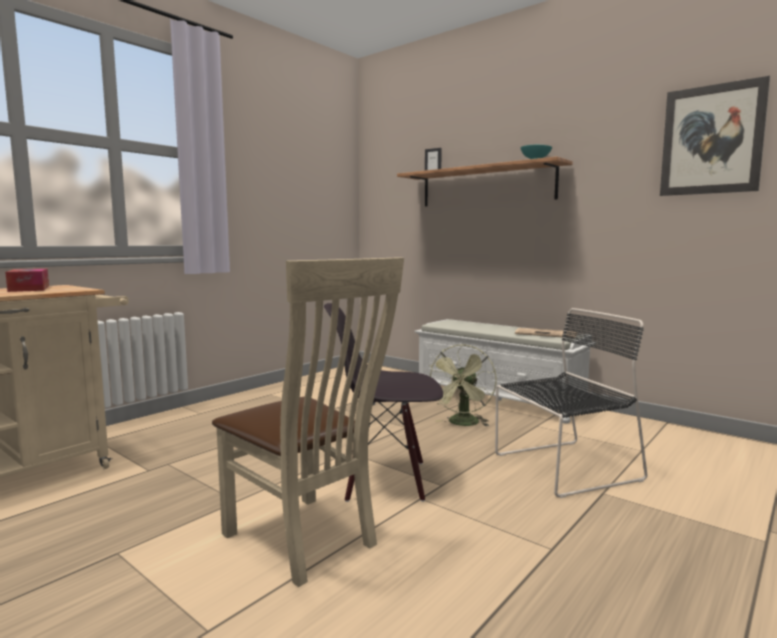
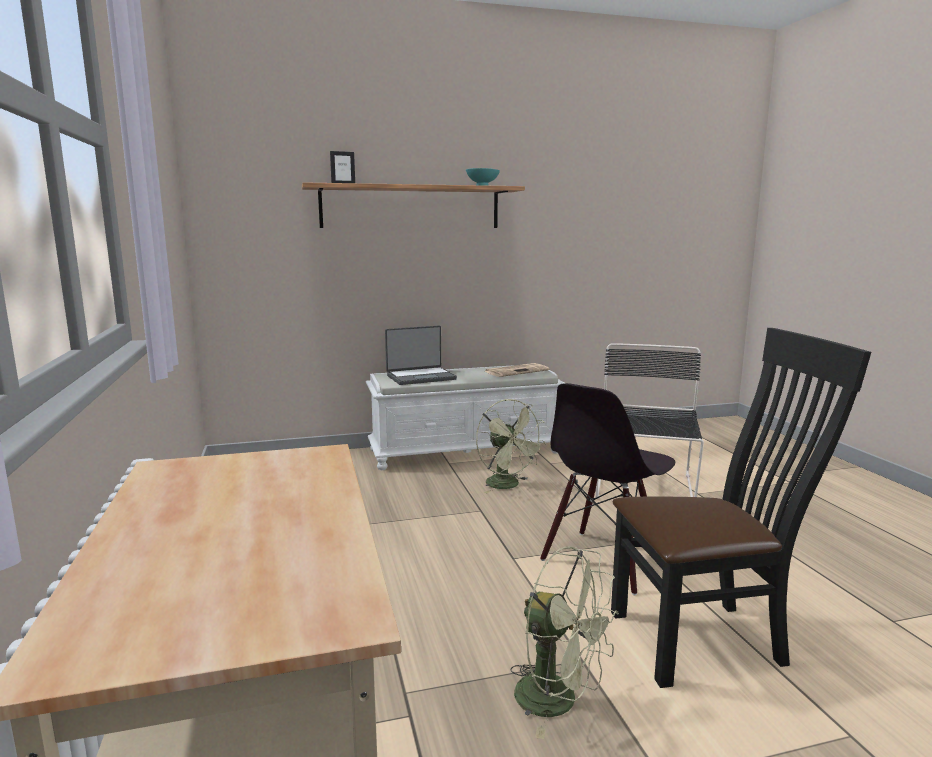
camera: 55 degrees left, 5 degrees up
(29, 289) = (204, 490): tissue box -> none
(185, 504) = (559, 701): none -> green fan
(306, 541) = (706, 639): beige chair -> black chair
(464, 325) = (420, 377): none -> laptop
(711, 140) = (623, 184): picture -> none

